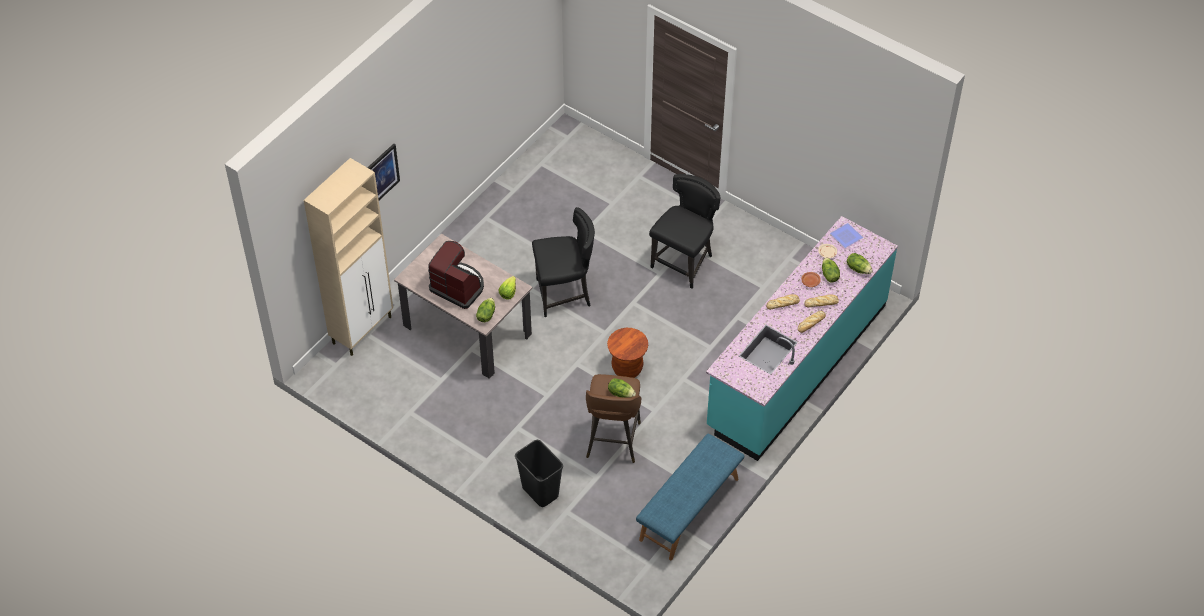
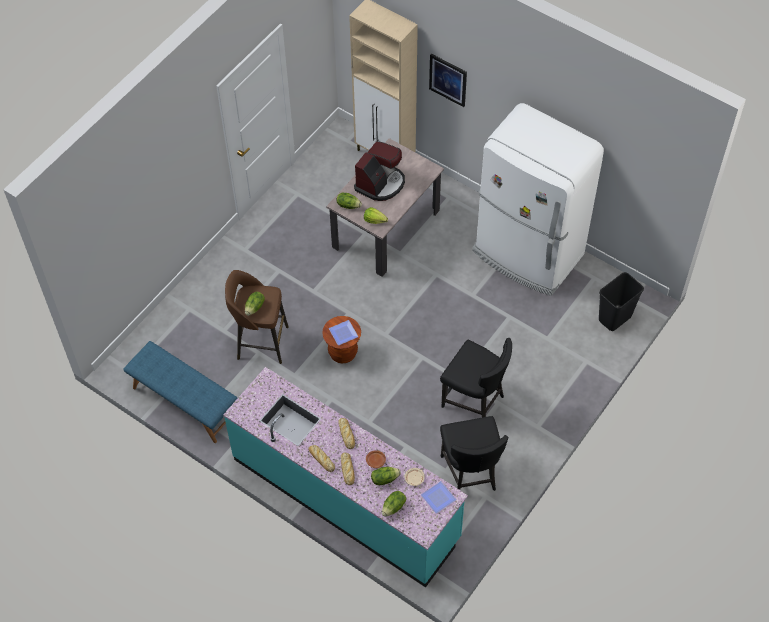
camera: 90 degrees right, 5 degrees up
(509, 213) = (528, 254): none -> white fridge
(539, 492) = (210, 288): black trash can -> black trash can (614, 317)
(564, 294) = (430, 301): black chair -> black chair (470, 473)
(630, 341) = (344, 333): none -> plate

